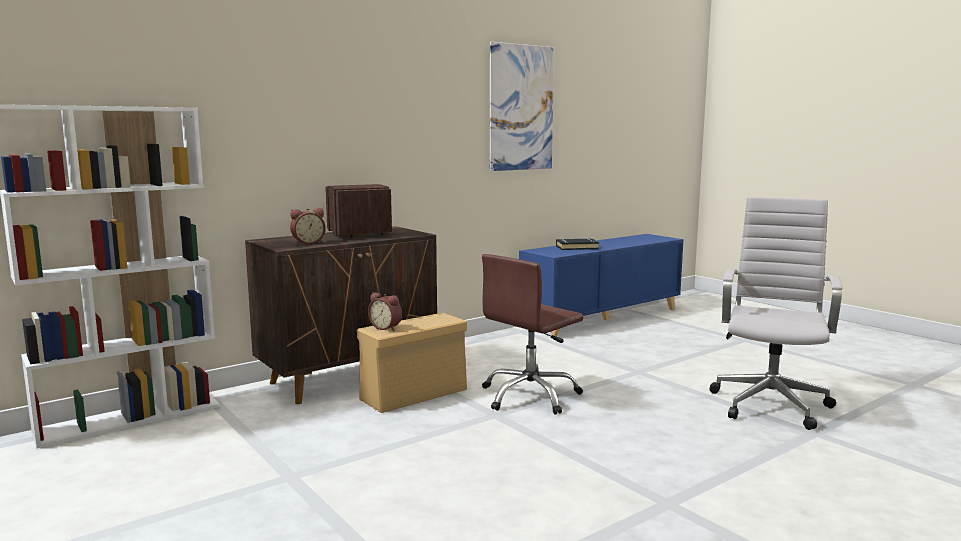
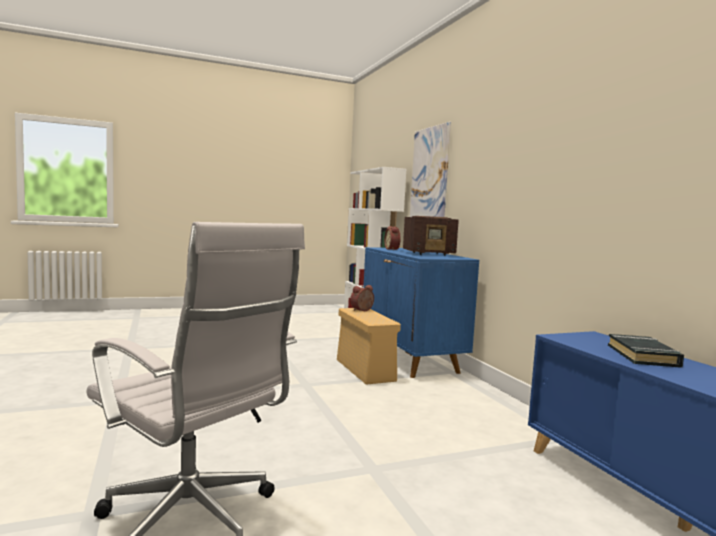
camera: 105 degrees right, 5 degrees down
(349, 378) = (411, 359): brown cabinet -> blue cabinet
(521, 108) = (627, 129): picture -> picture (429, 179)
(530, 396) = (334, 401): brown office chair -> none

